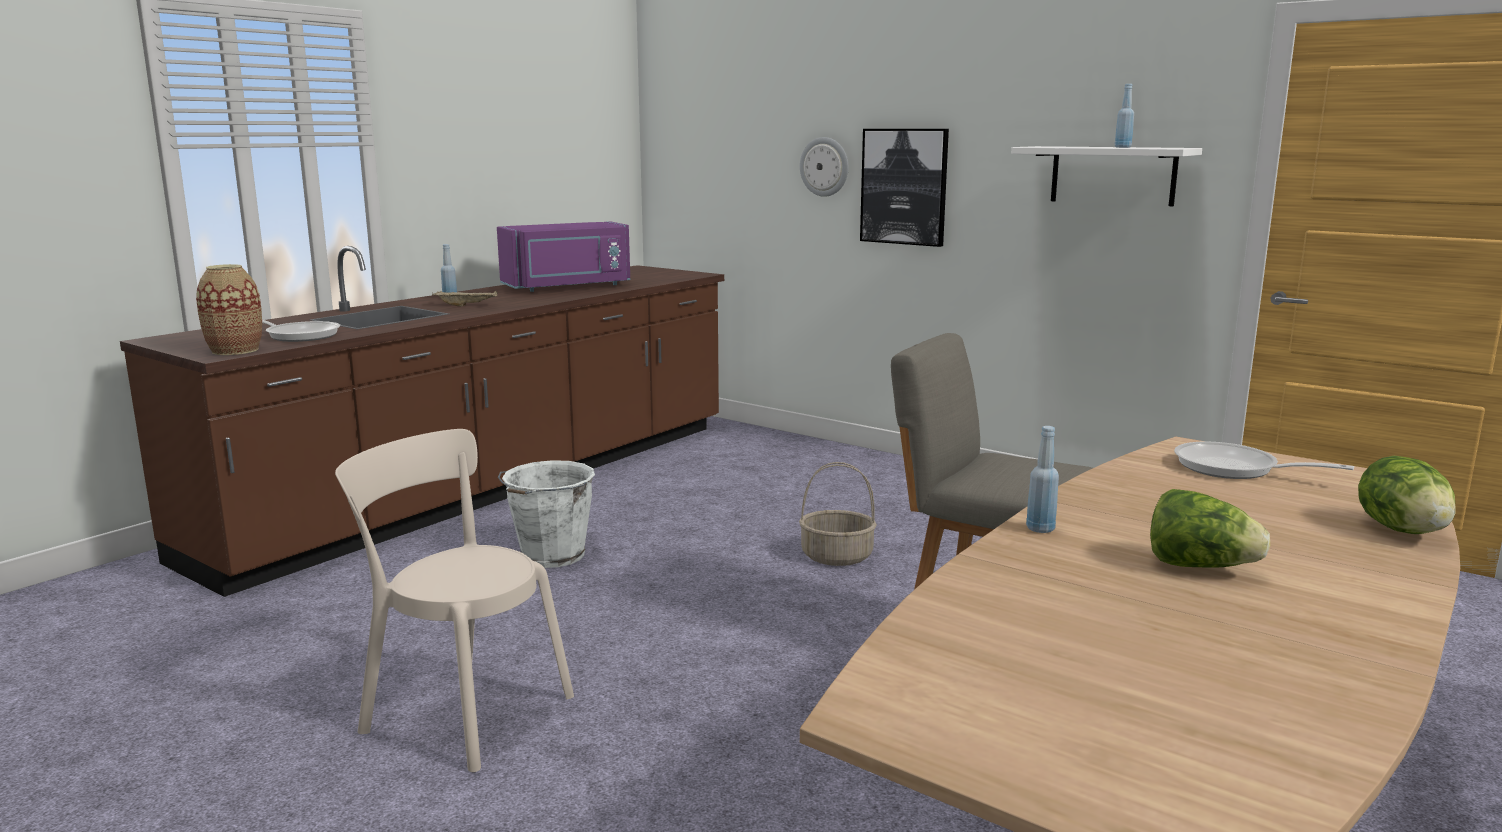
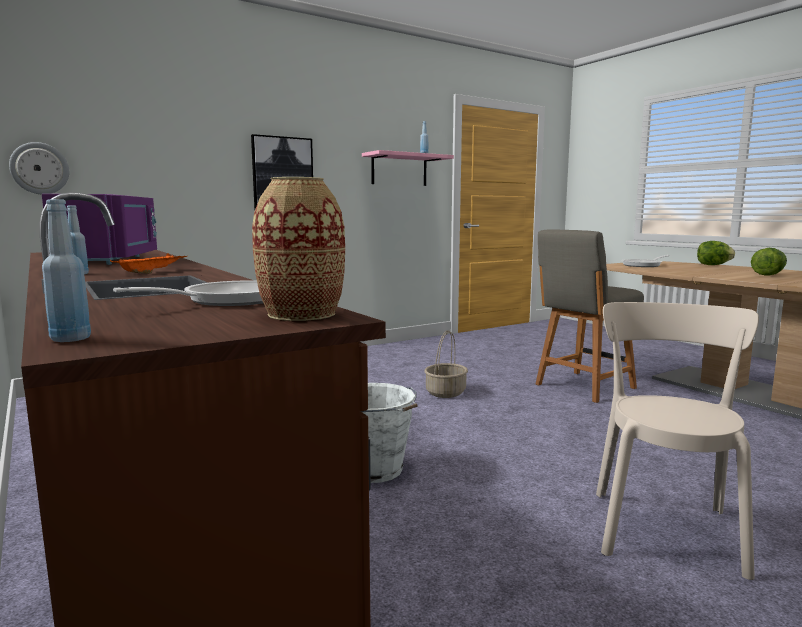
camera: 70 degrees left, 5 degrees down
(461, 711) = (664, 526): beige chair -> beige chair turned 150 degrees clockwise
(467, 305) = (151, 272): beige tray -> orange tray
(825, 166) = (217, 161): wall clock -> wall clock (39, 168)
(1040, 529) = (737, 278): blue bottle -> blue bottle (70, 339)
(1113, 175) = (399, 170): white shelf -> pink shelf

